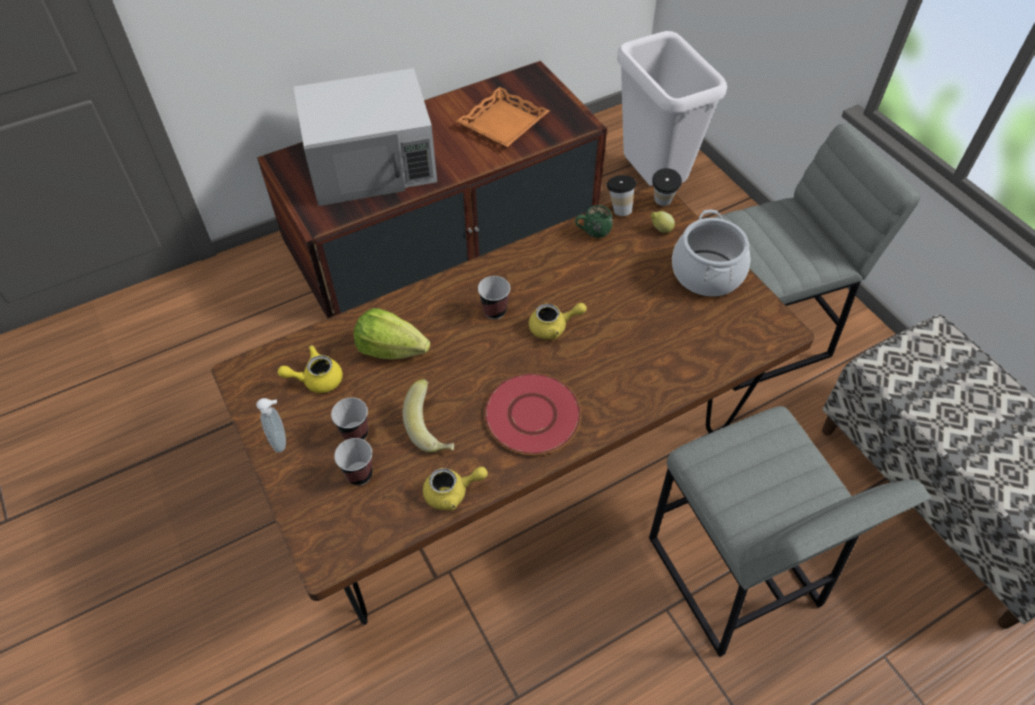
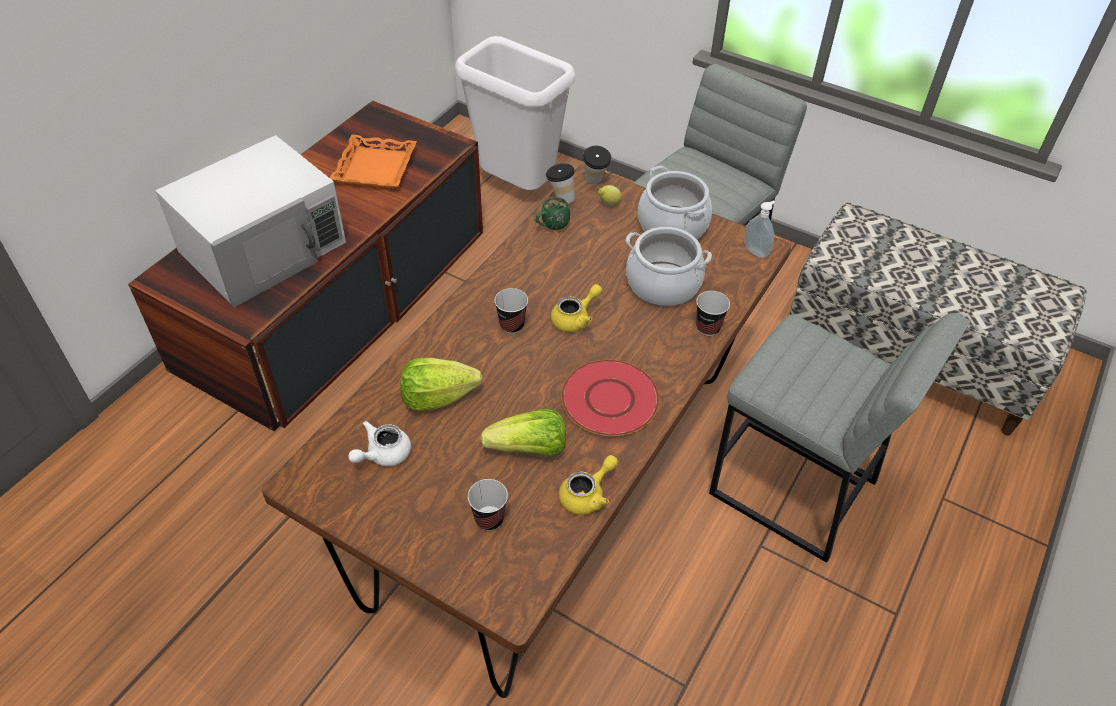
camera: 30 degrees left, 5 degrees down
(281, 441) = (389, 525): soap dispenser -> soap dispenser (756, 251)
(316, 379) = (383, 454): yellow teapot -> white teapot
(355, 433) = (458, 485): cup -> cup (708, 328)
(433, 428) = (529, 449): banana -> lettuce
(657, 327) = (663, 284): none -> cooking pot

